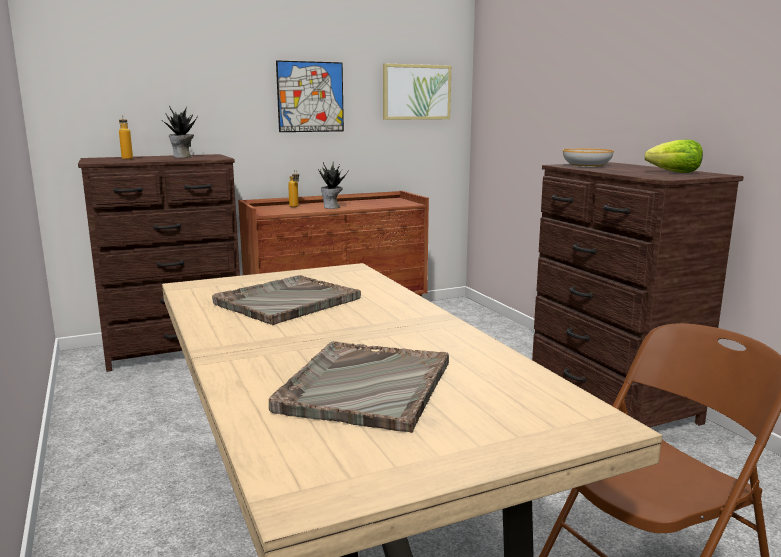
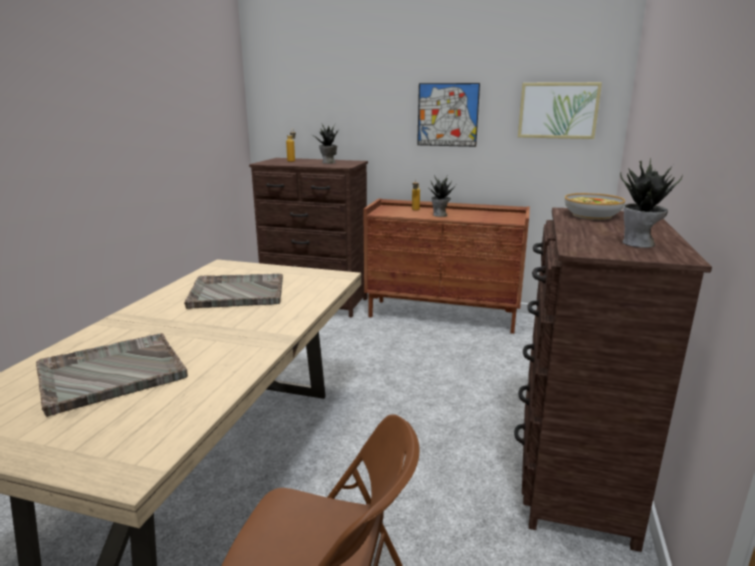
camera: 40 degrees right, 5 degrees up
(675, 172) = (639, 244): lettuce -> potted plant

